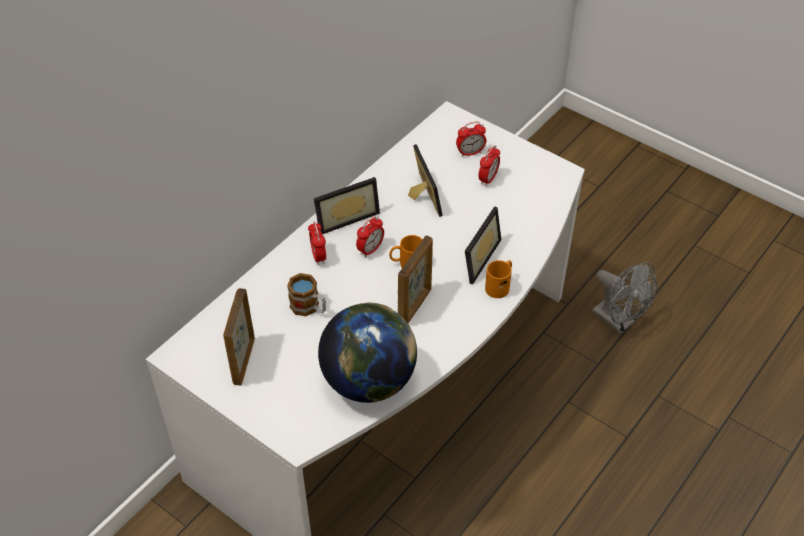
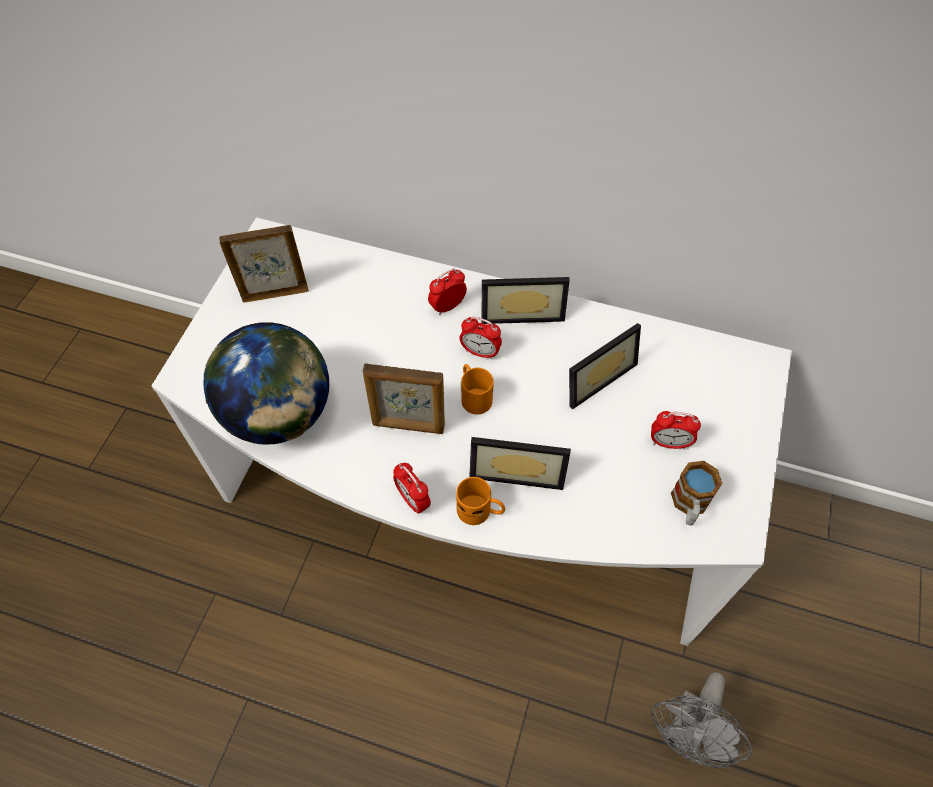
camera: 70 degrees right, 10 degrees up
(309, 308) = (368, 324): mug -> mug (689, 505)
(345, 216) = (522, 310): picture frame -> picture frame turned 45 degrees counterclockwise
(470, 153) = (707, 407): alarm clock -> alarm clock (413, 500)

